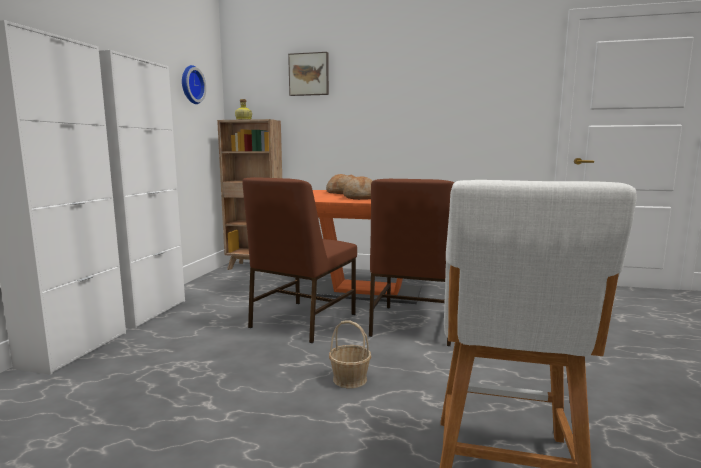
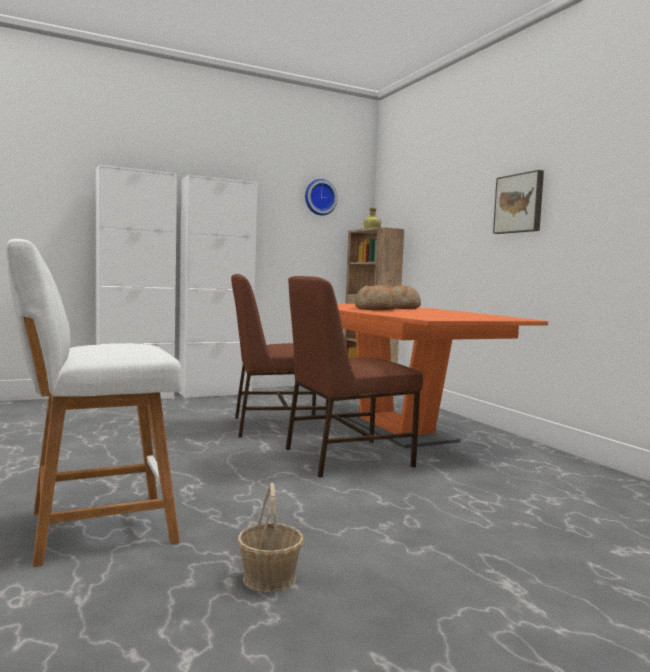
camera: 50 degrees right, 5 degrees down
(309, 74) = (431, 174): picture -> picture (519, 203)
(349, 379) = (190, 459): basket -> basket (269, 578)

